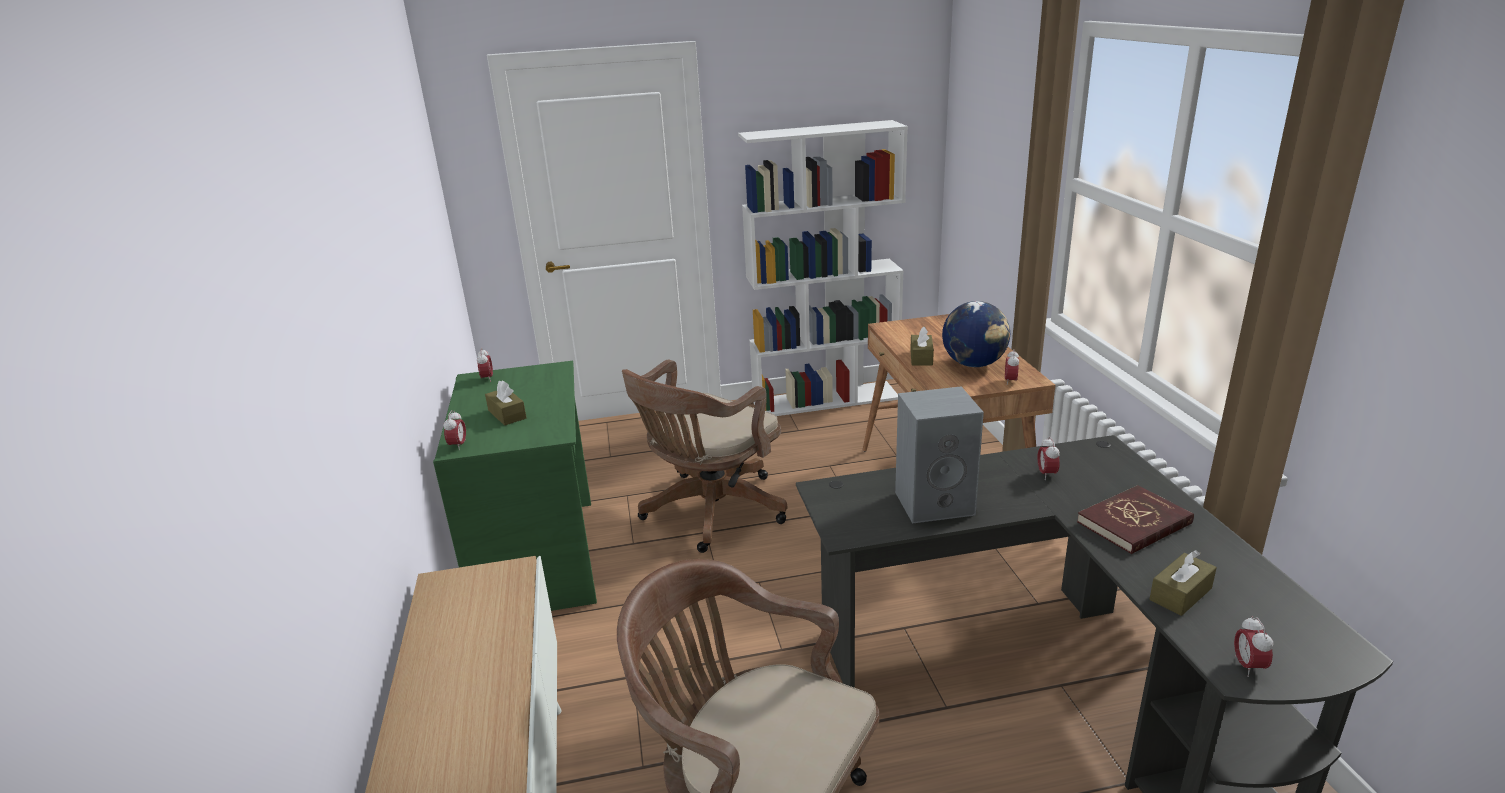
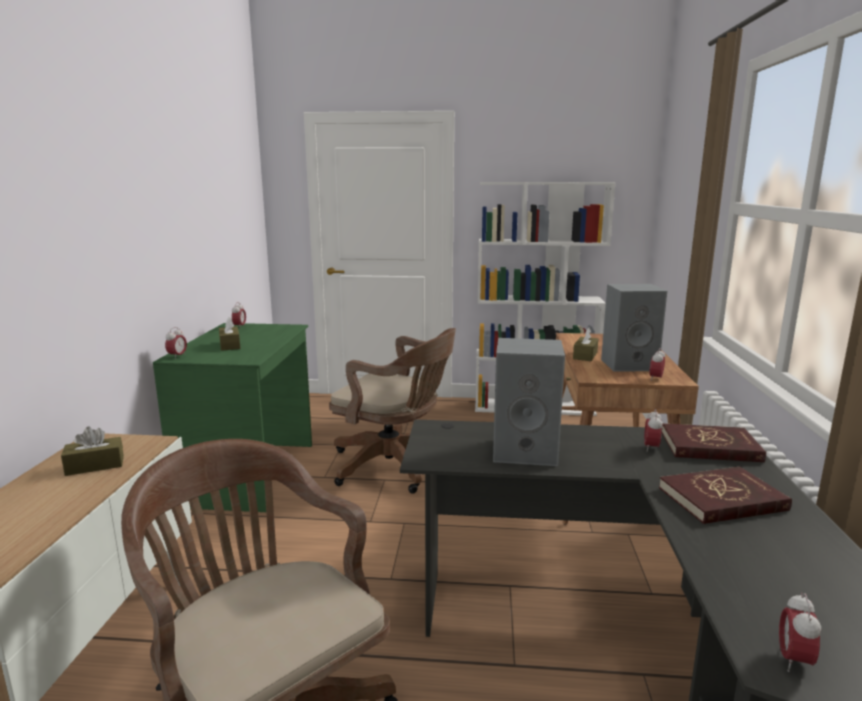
camera: 15 degrees right, 10 degrees down
(709, 512) = (395, 467): brown office chair -> brown office chair turned 120 degrees counterclockwise
(974, 364) = (630, 364): globe -> grey speaker
(1097, 462) = (710, 447): none -> red book
(1180, 594) = (742, 569): brown tissue box -> brown tissue box (95, 465)

